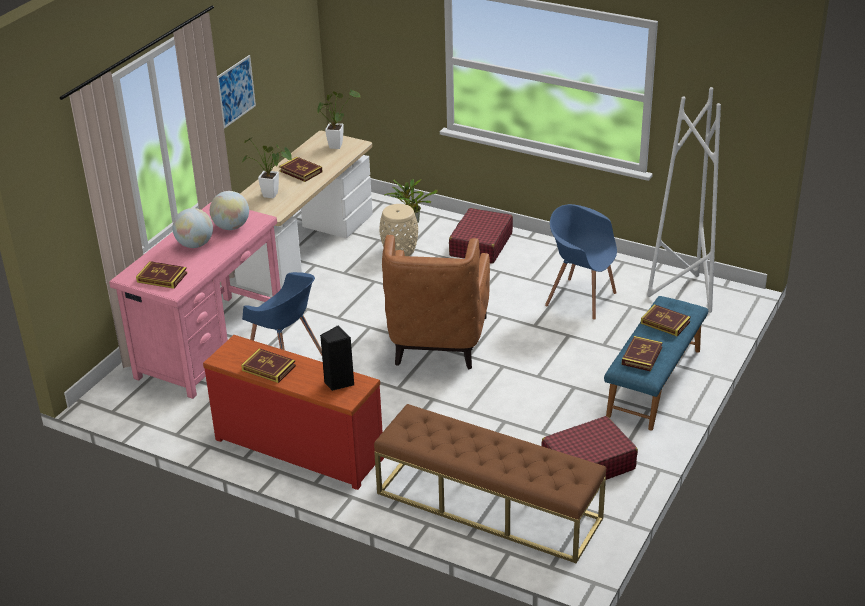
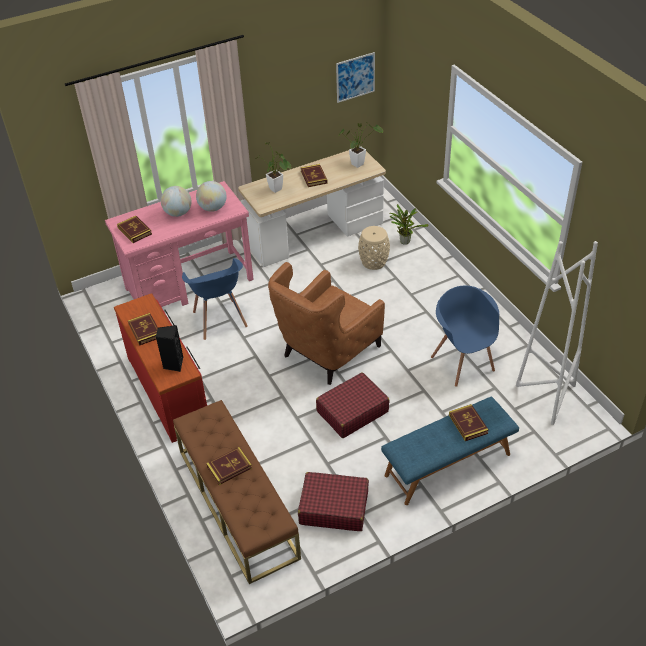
camera: 35 degrees right, 10 degrees up
(236, 91) = (273, 102): picture -> picture (355, 77)
(480, 245) = (434, 282): red suitcase -> red suitcase (352, 411)
(642, 356) = (420, 445): book -> book (229, 467)

